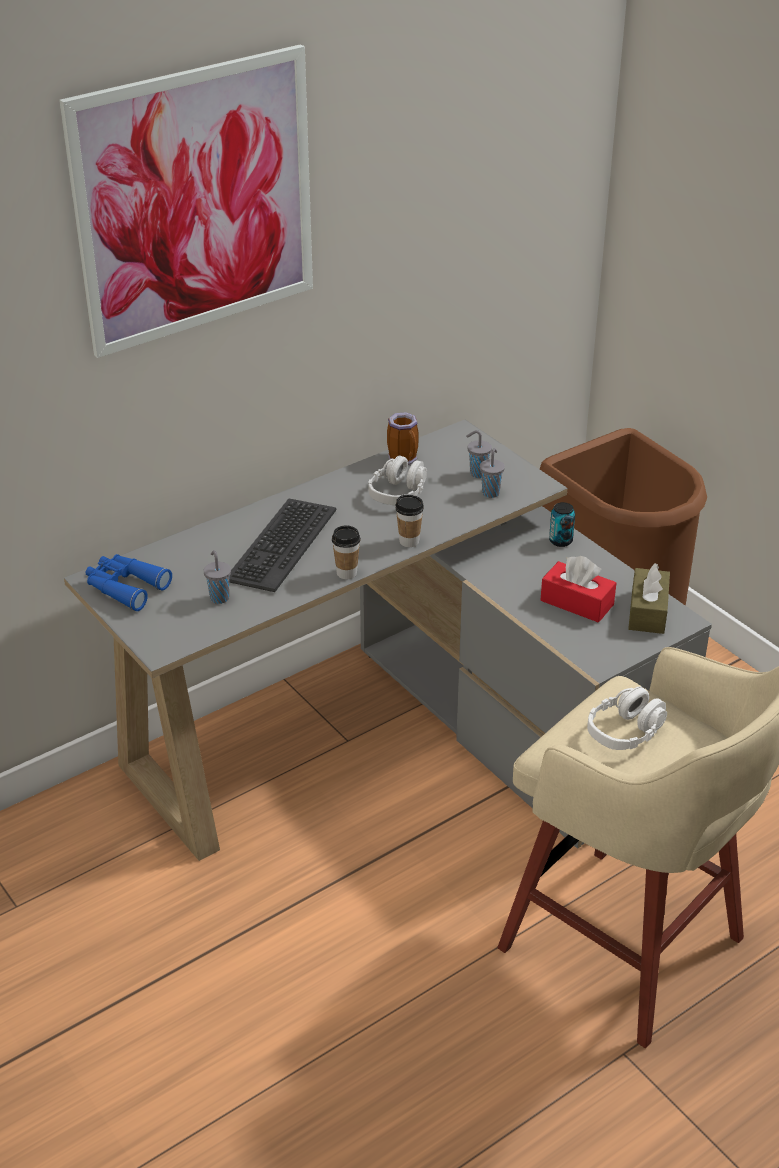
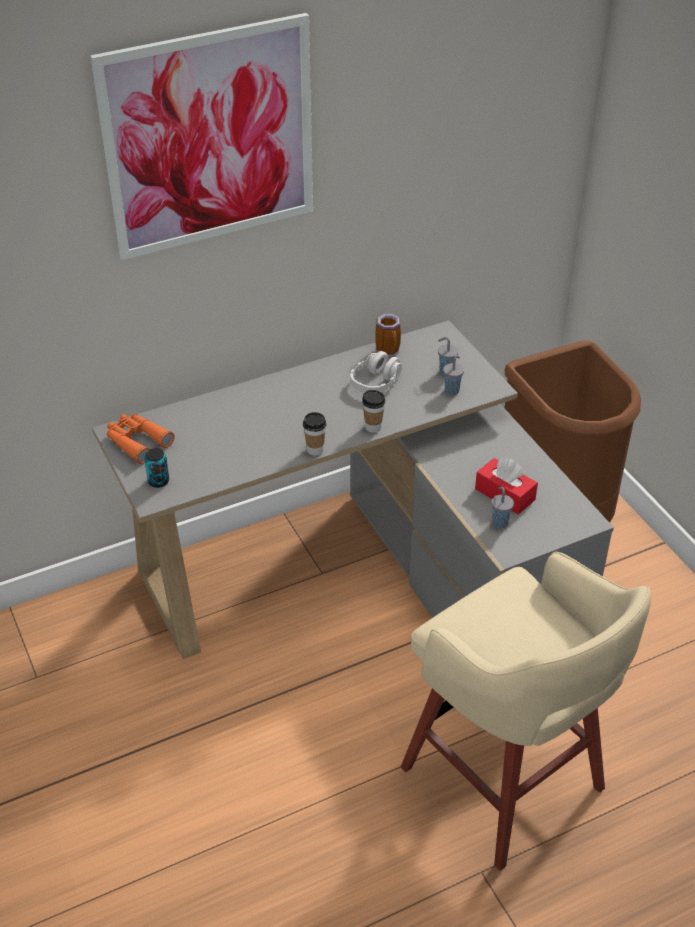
camera: 10 degrees right, 5 degrees up
(125, 587) = (137, 441): blue binoculars -> orange binoculars
(219, 597) = (208, 459): grey cup -> grey cup (499, 522)
(280, 545) = (268, 418): keyboard -> none
(560, 541) = (506, 436): can -> can (158, 481)
(625, 731) = (507, 618): white headphones -> none
(647, 611) = (562, 509): brown tissue box -> none

